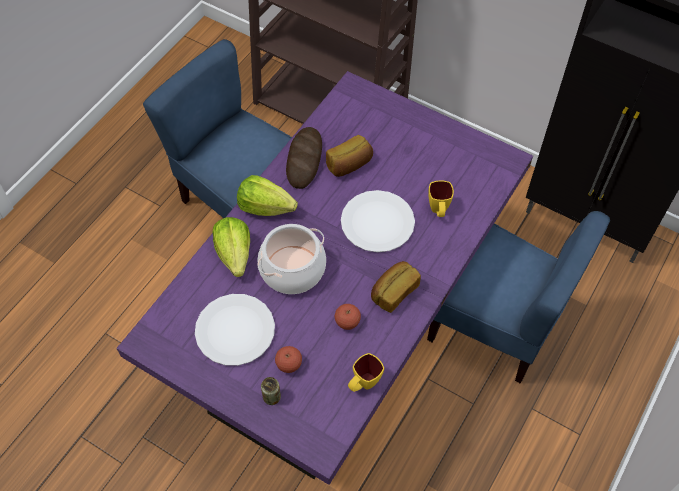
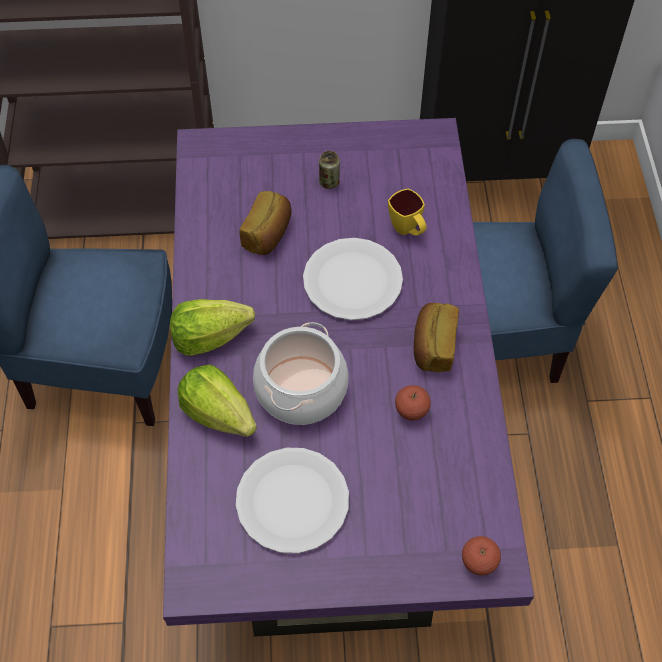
camera: 35 degrees left, 0 degrees up
(272, 397) = (398, 549): can -> can (329, 182)
(289, 365) = (387, 500): apple -> apple (478, 562)
(304, 160) = (211, 257): bread -> none
(363, 384) = (484, 467): yellow mug -> none

